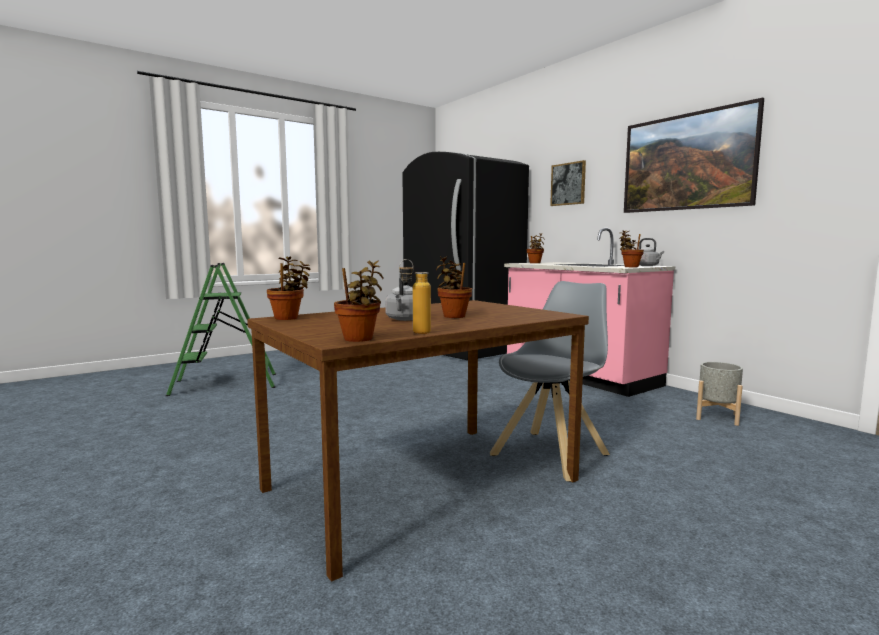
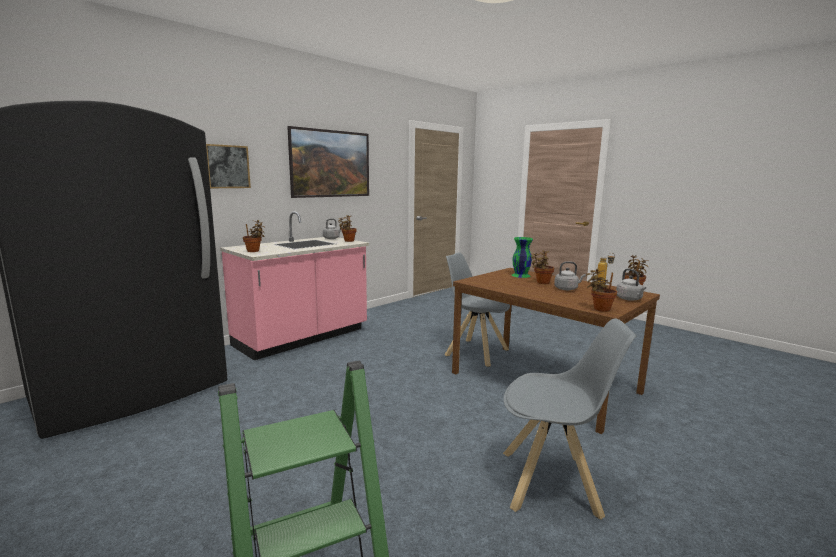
camera: 100 degrees left, 5 degrees up
(223, 444) = (552, 483): none -> grey chair
(312, 331) = (629, 299): none -> grey kettle
(511, 314) = (520, 275): none -> green vase
(717, 417) = (397, 315): grey planter -> none

